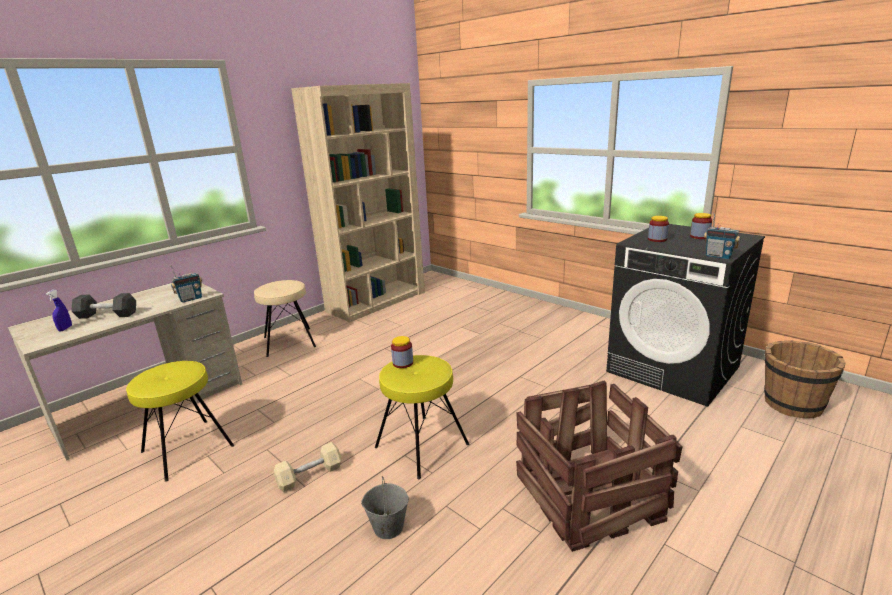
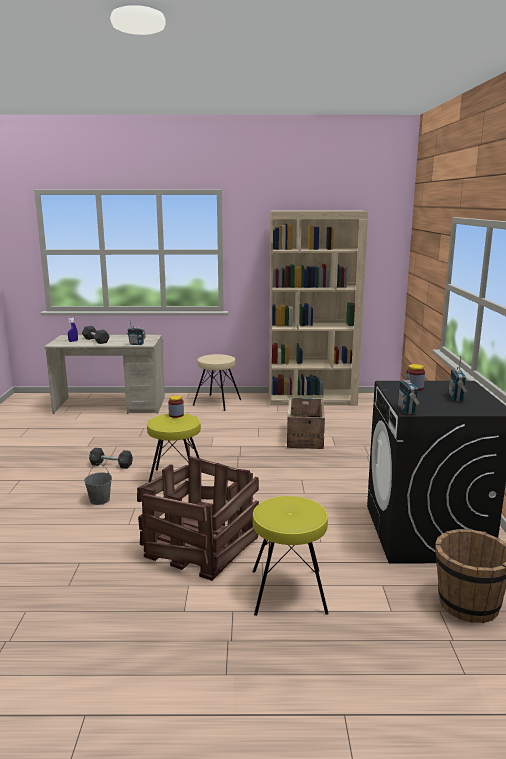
camera: 45 degrees right, 5 degrees down
(187, 449) = (91, 430): yellow stool -> yellow stool (288, 591)
(310, 475) = (111, 465): beige dumbbell -> black dumbbell
(442, 337) = (305, 437): none -> crate
(699, 237) = (456, 397): jar -> radio

